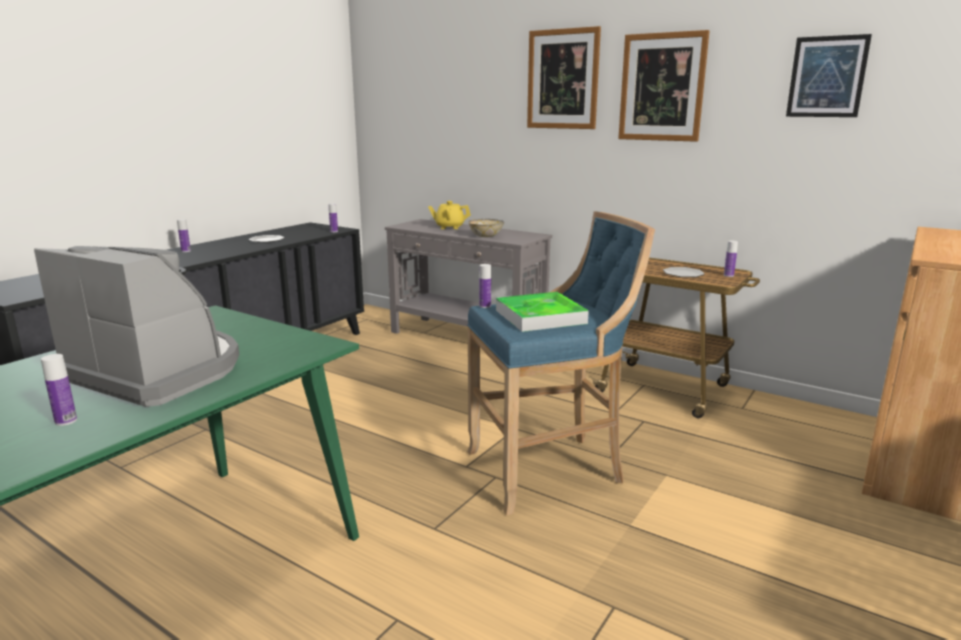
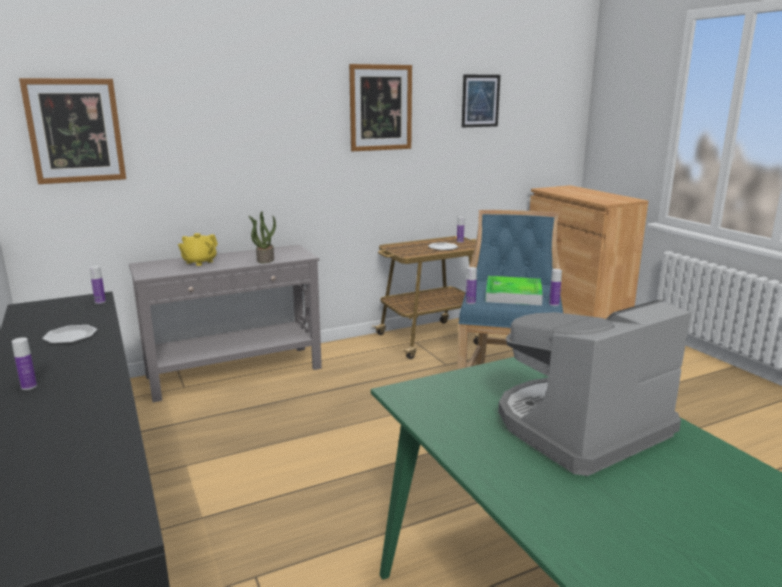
camera: 60 degrees left, 0 degrees up
(66, 421) = (696, 474): bottle -> bottle (554, 304)
(486, 236) = (265, 259): bowl -> potted plant
(562, 79) = (294, 100): picture -> picture (75, 131)

